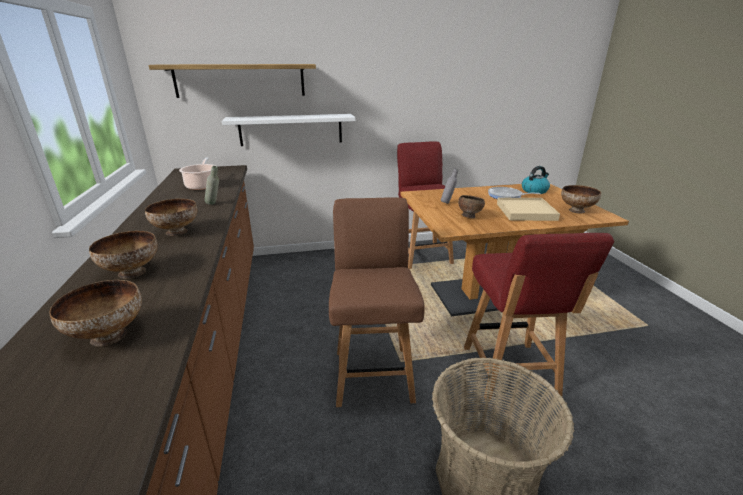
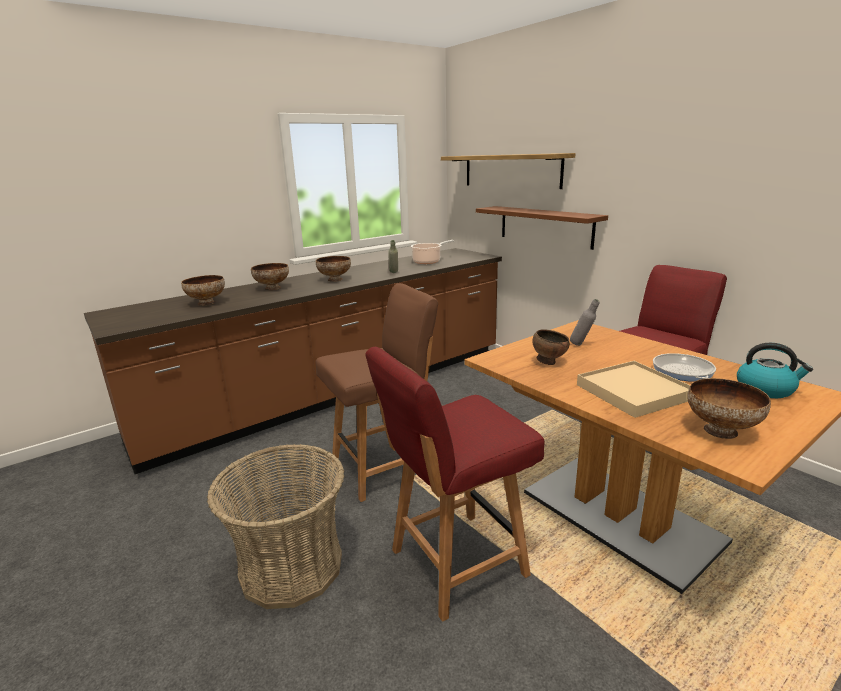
camera: 65 degrees right, 5 degrees down
(291, 129) = (545, 226): white shelf -> brown shelf

